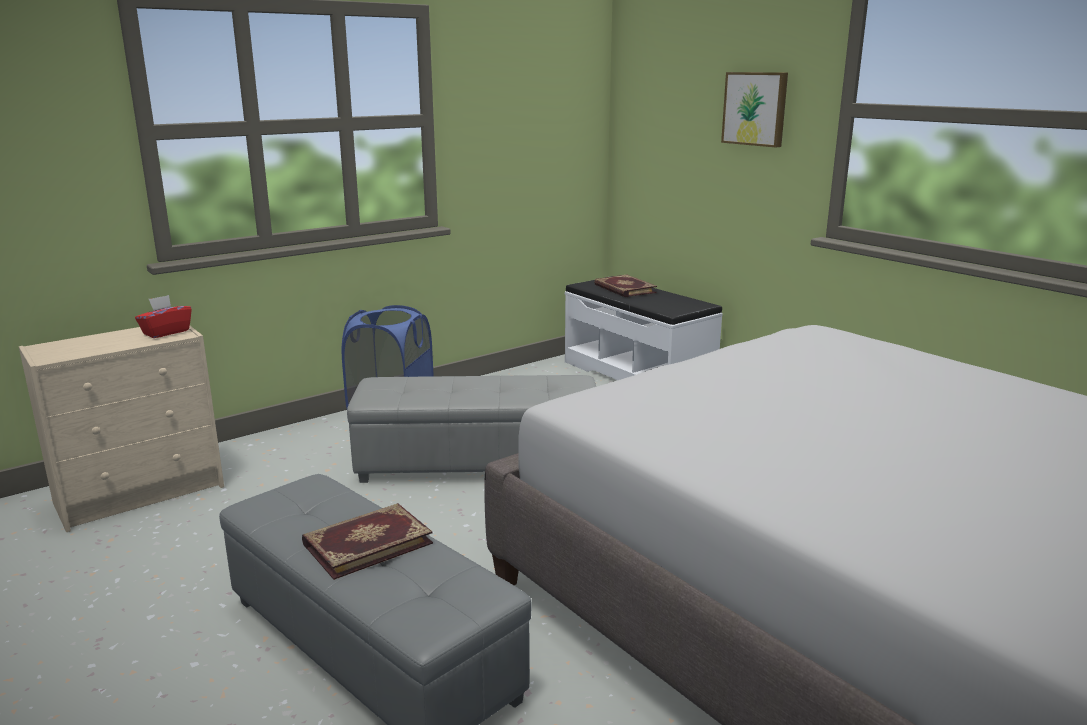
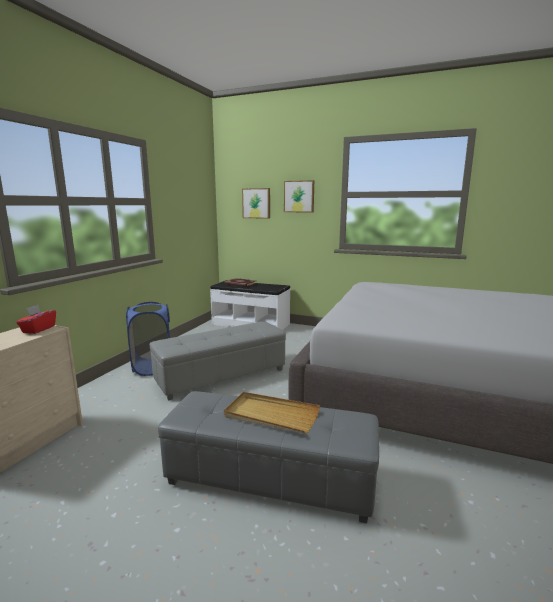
camera: 30 degrees left, 5 degrees down
(367, 543) = (271, 415): book -> beige tray
(676, 119) = (256, 203): none -> picture

